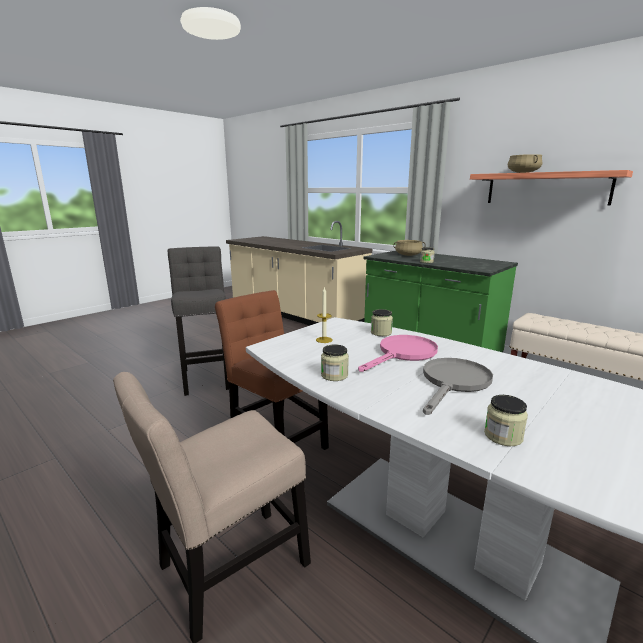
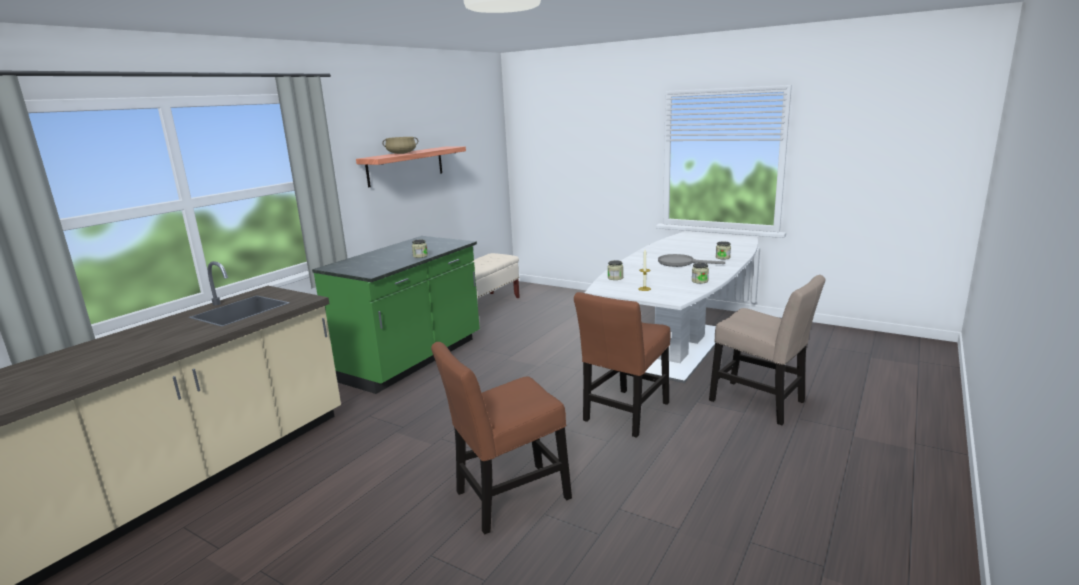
camera: 100 degrees left, 0 degrees up
(206, 377) = (507, 498): grey stool -> brown chair
(403, 354) = (651, 272): pink frying pan -> none
(408, 255) = (369, 263): beige cooking pot -> none

